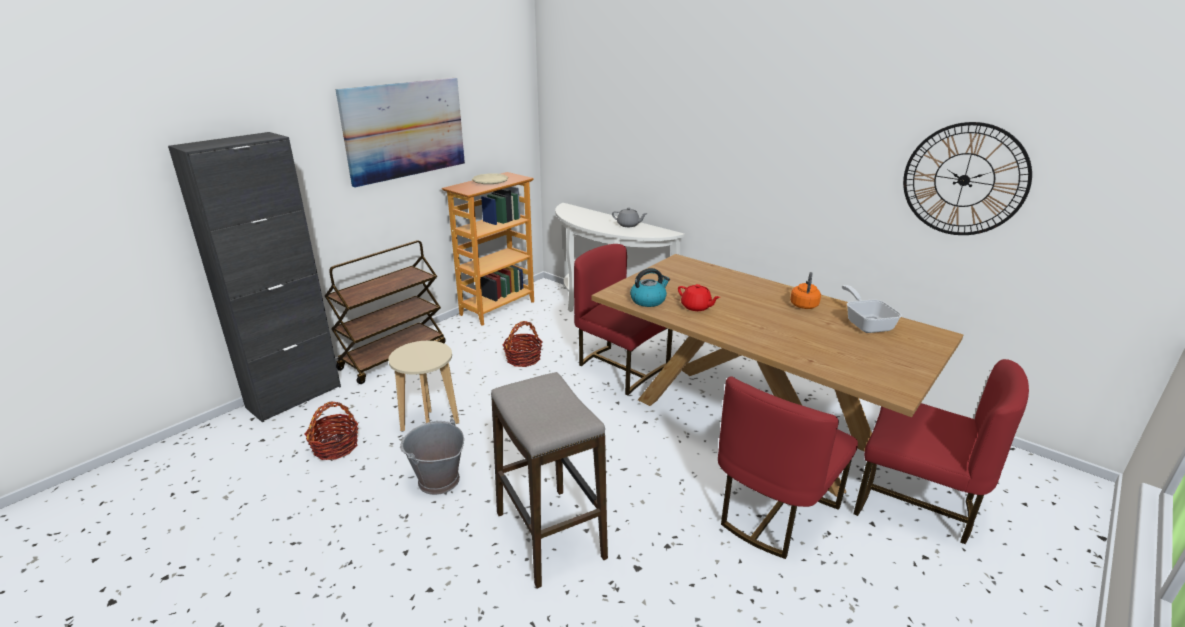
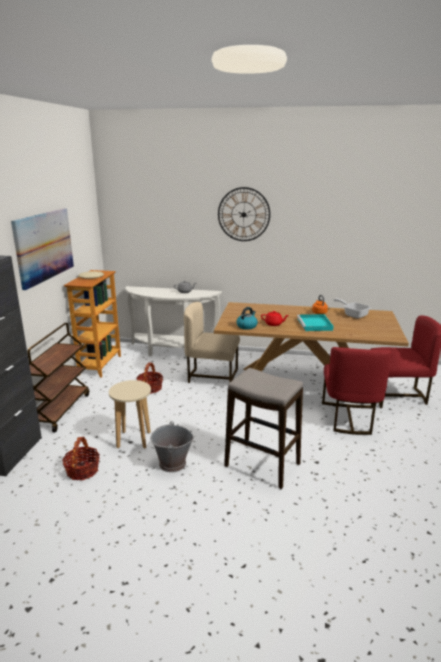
camera: 30 degrees left, 5 degrees down
(621, 367) = (212, 377): red chair -> beige chair
(766, 325) = (315, 324): none -> turquoise tray
(964, 180) = (372, 239): wall clock -> wall clock (243, 214)

